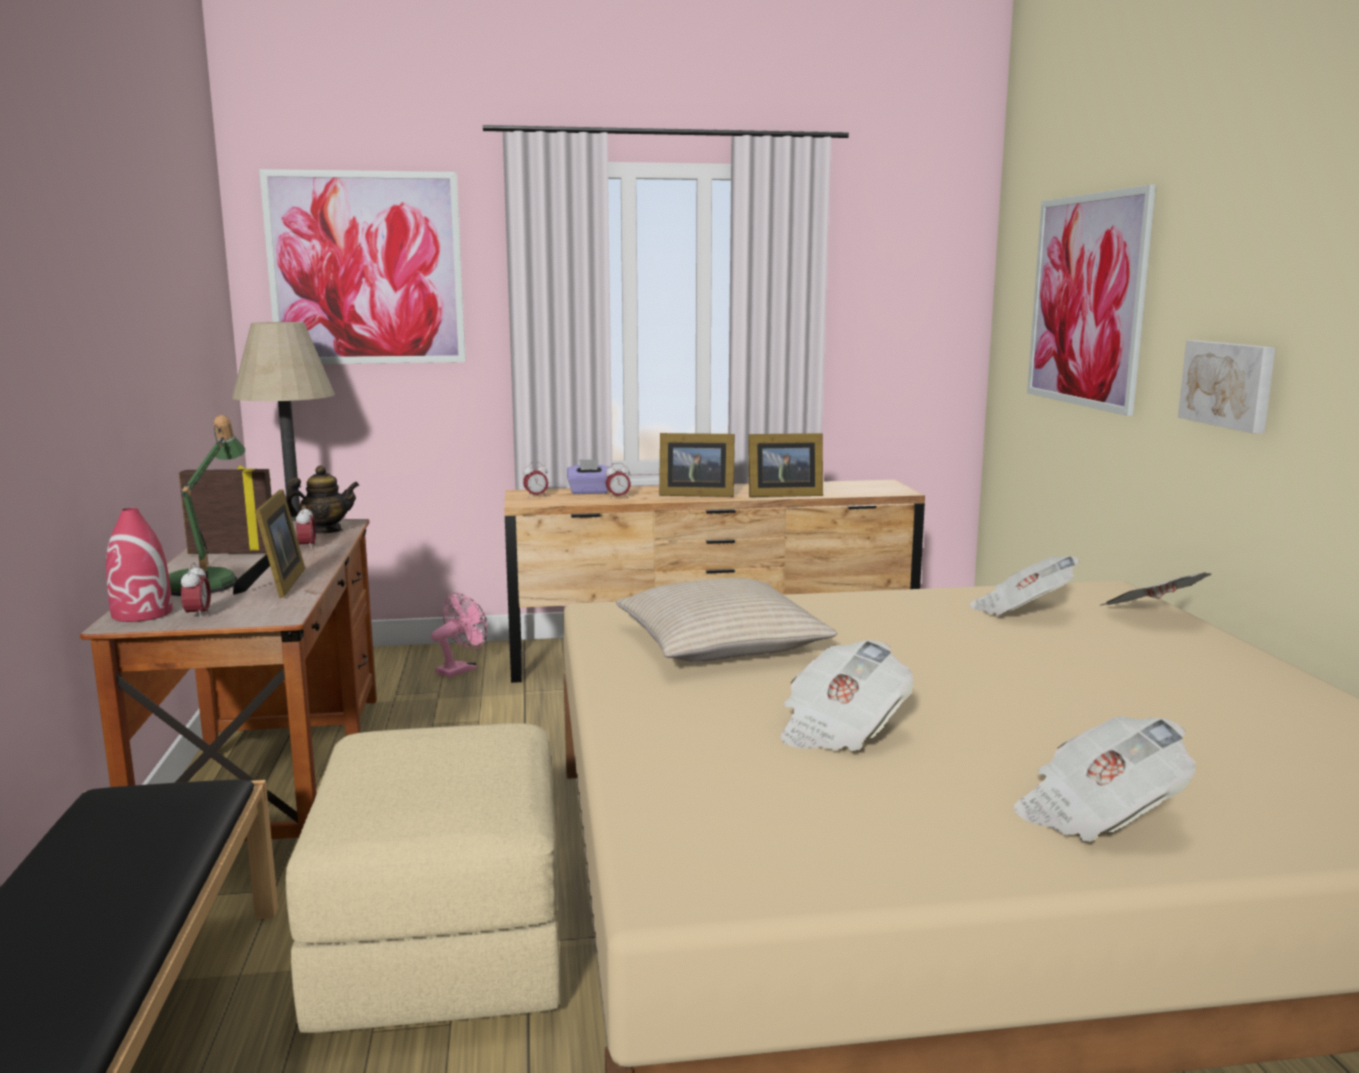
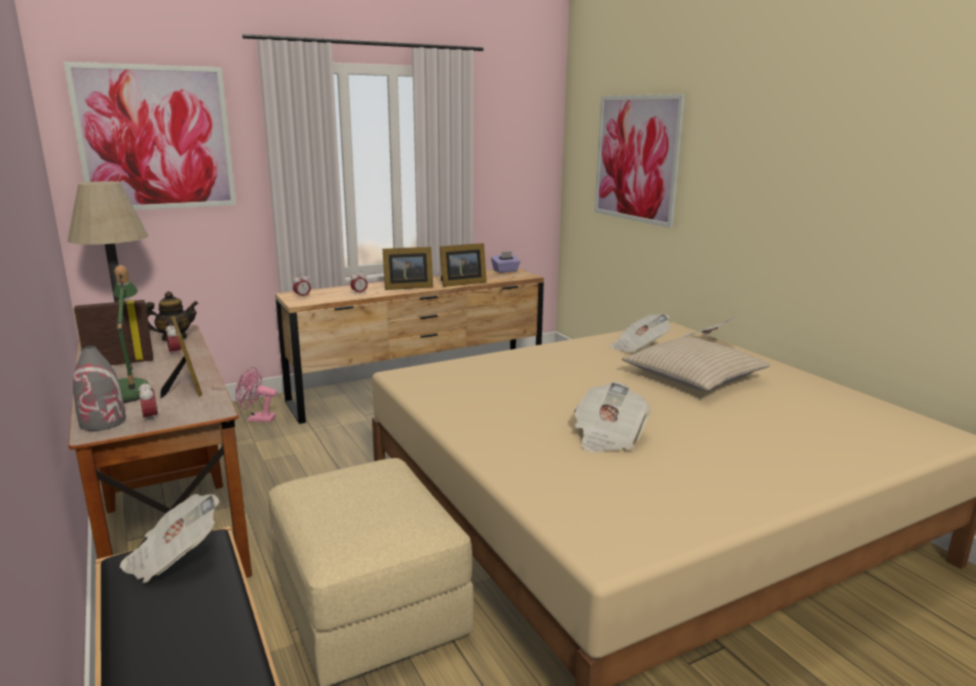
camera: 20 degrees left, 5 degrees up
(143, 613) = (103, 422): red vase -> grey vase
(461, 669) = (257, 419): pink fan -> pink fan turned 105 degrees counterclockwise
(589, 492) = (336, 290): purple tissue box -> purple tissue box (505, 271)
(721, 643) = (495, 389): beige pillow -> beige pillow (693, 377)
(1097, 815) = (770, 466): newspaper -> newspaper (173, 558)
(1229, 384) = (738, 212): picture -> none

